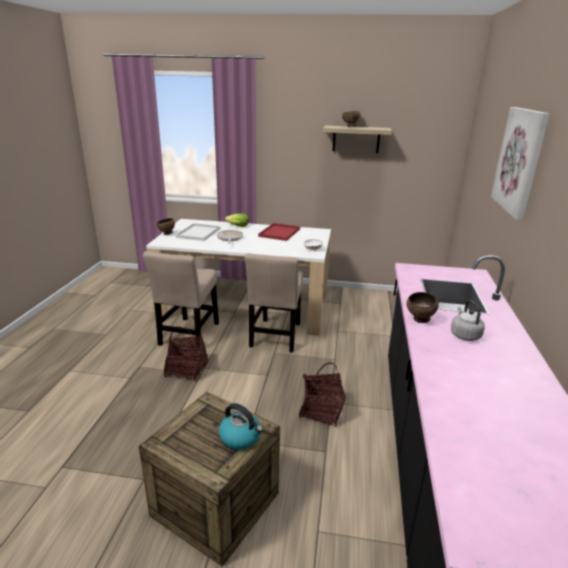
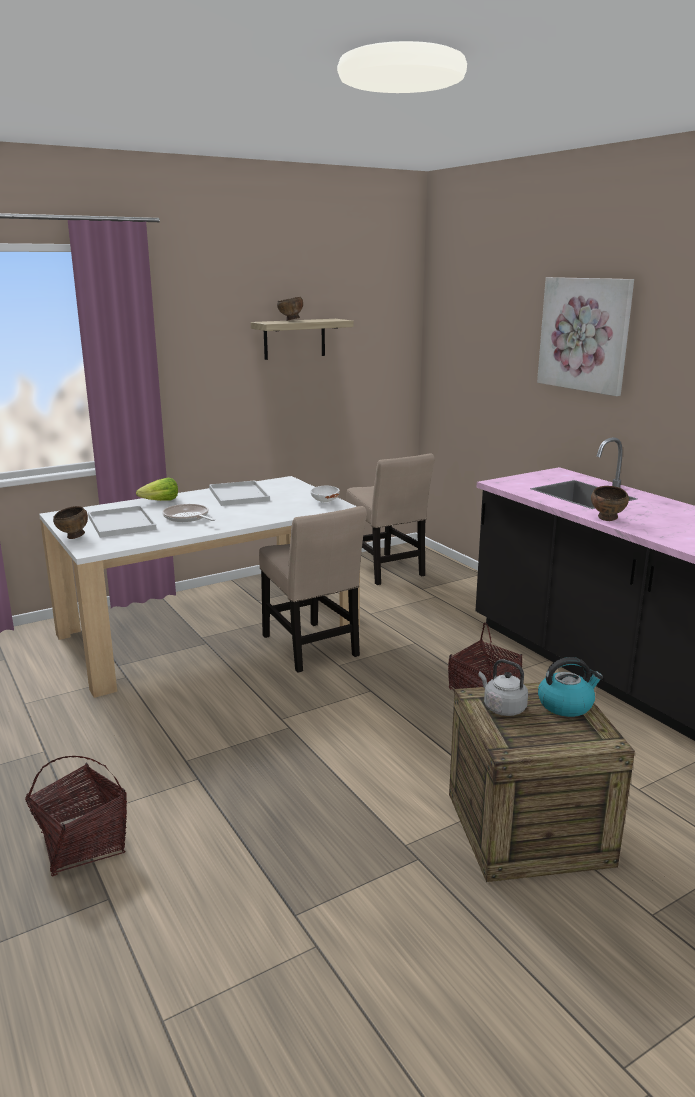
camera: 40 degrees left, 5 degrees down
(186, 370) = (261, 732): basket -> basket (82, 843)
(188, 336) = (191, 695): beige chair -> beige chair (386, 570)
(279, 233) = (240, 495): red tray -> white tray
(464, 335) = (657, 518): grey kettle -> grey kettle (502, 708)

